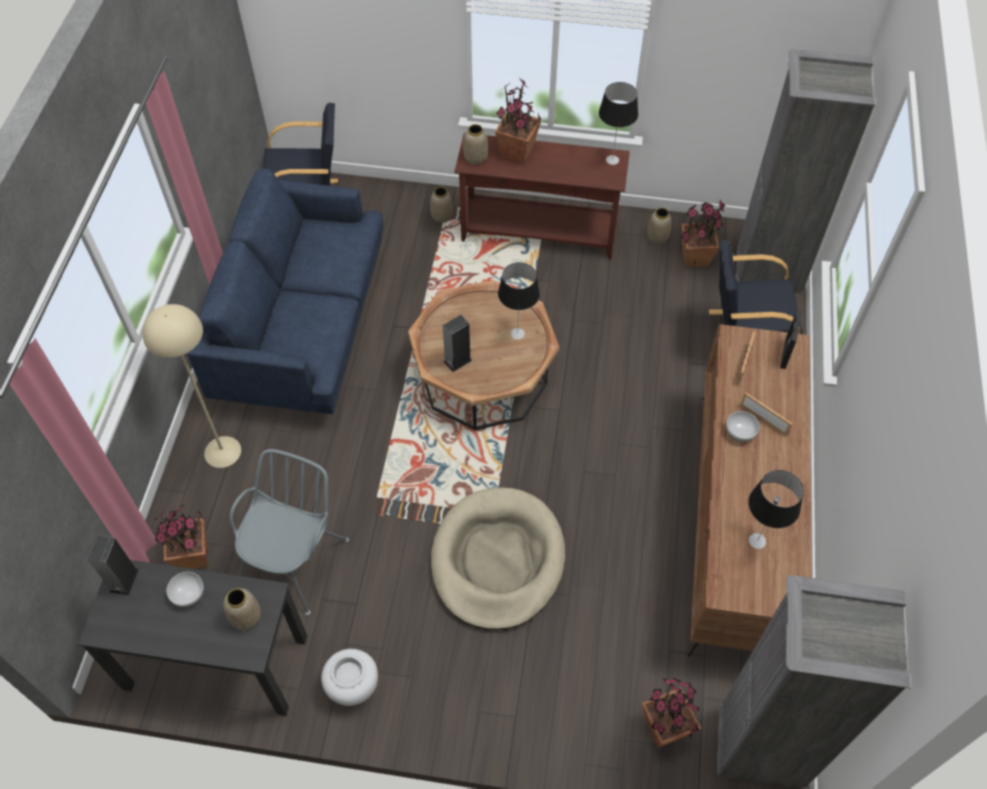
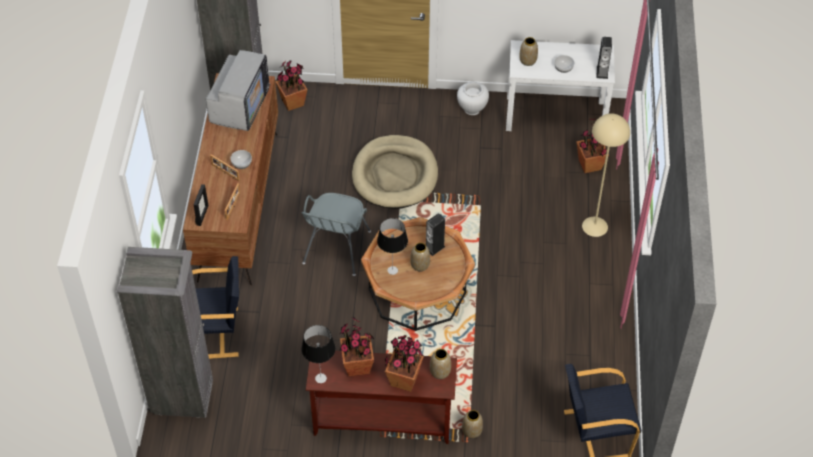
camera: 175 degrees right, 5 degrees down
(215, 662) = (555, 115): black desk -> white desk
(295, 558) = (524, 168): grey chair -> grey chair (336, 249)
(303, 332) = (564, 315): blue sofa -> none
(657, 237) = (276, 423): vase -> vase (419, 265)
(694, 257) = (245, 404): potted plant -> potted plant (357, 366)
(757, 541) = (240, 107): table lamp -> television

